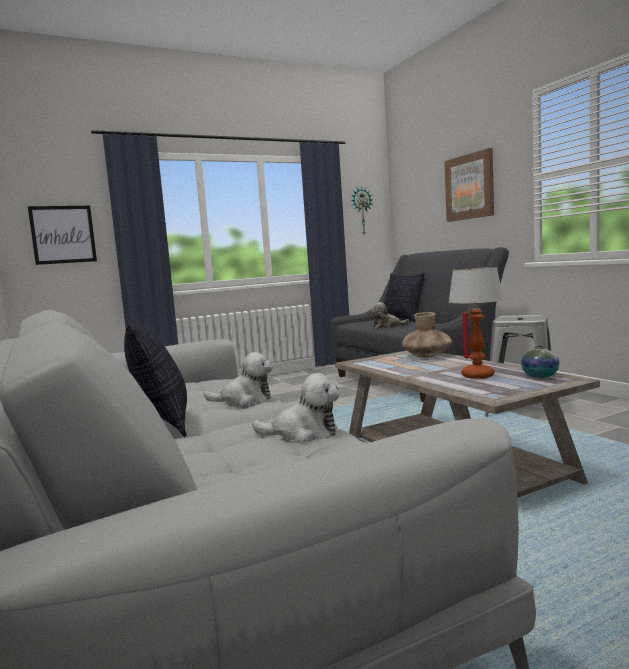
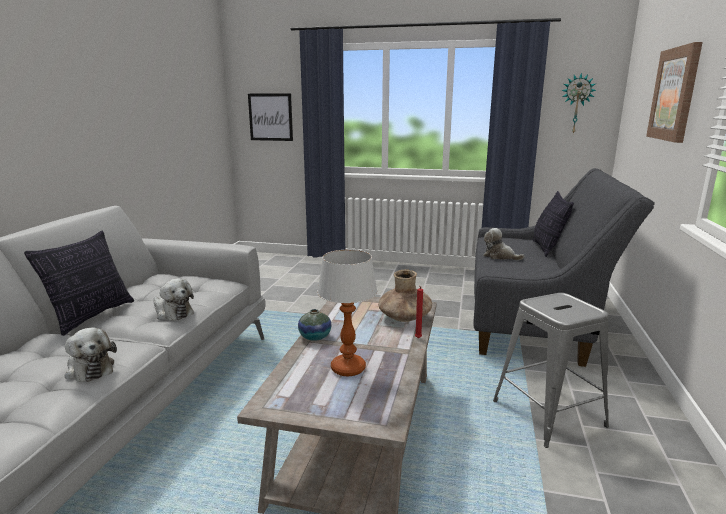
camera: 40 degrees right, 10 degrees up
(540, 376) = (381, 401): vase -> vase (315, 337)

